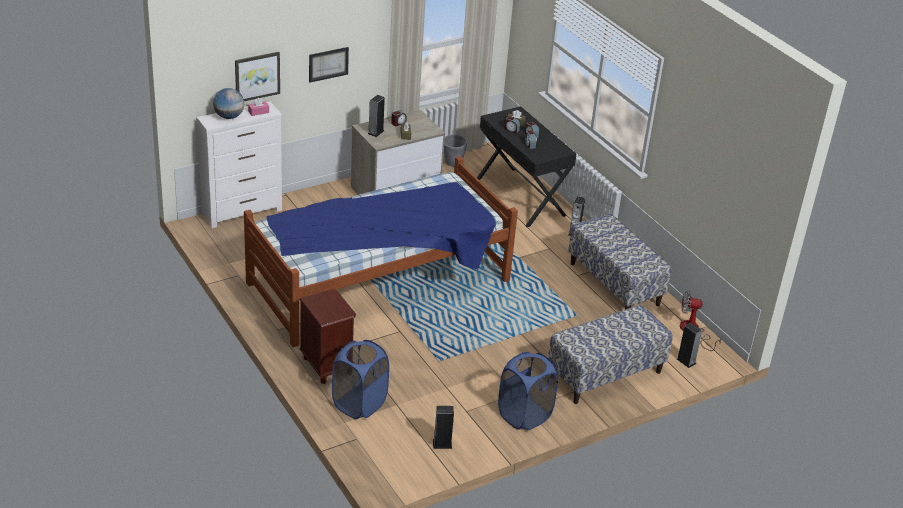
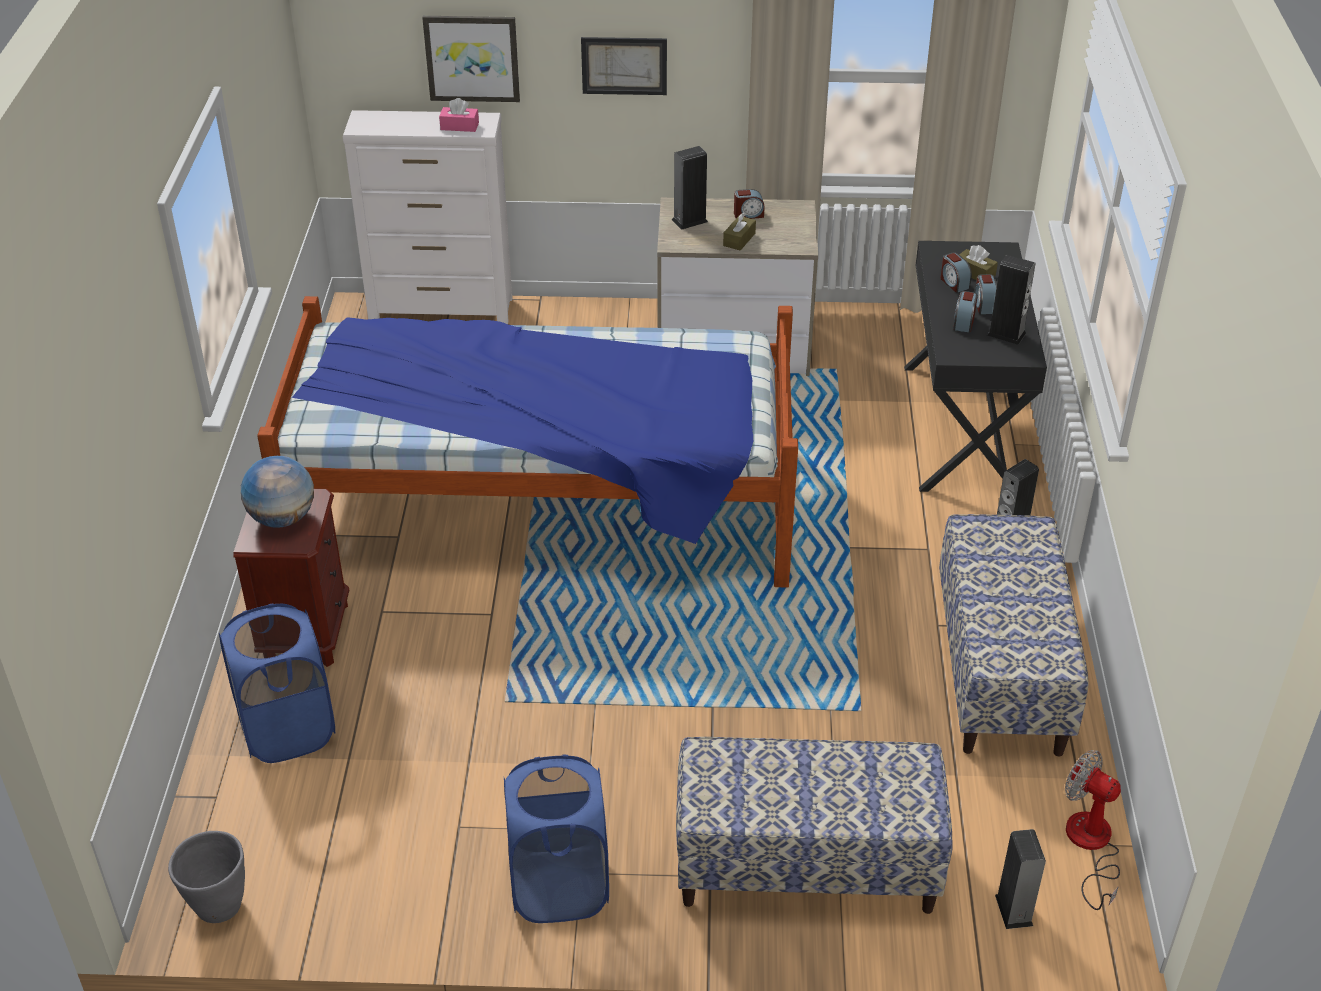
camera: 35 degrees right, 5 degrees up
(229, 116) = (403, 122): globe -> globe (282, 518)
(442, 444) = (350, 877): speaker -> speaker (1006, 334)
(453, 163) = (886, 326): grey planter -> grey planter (218, 907)

